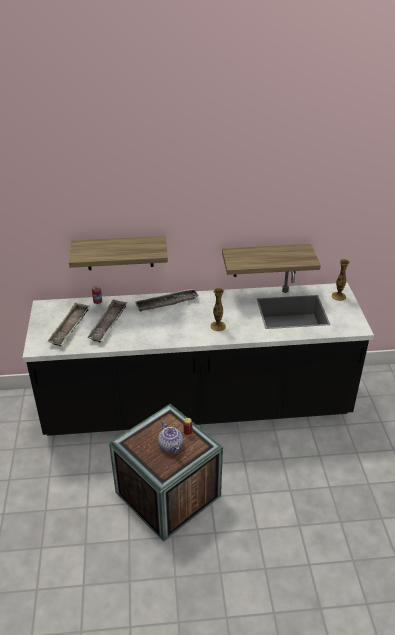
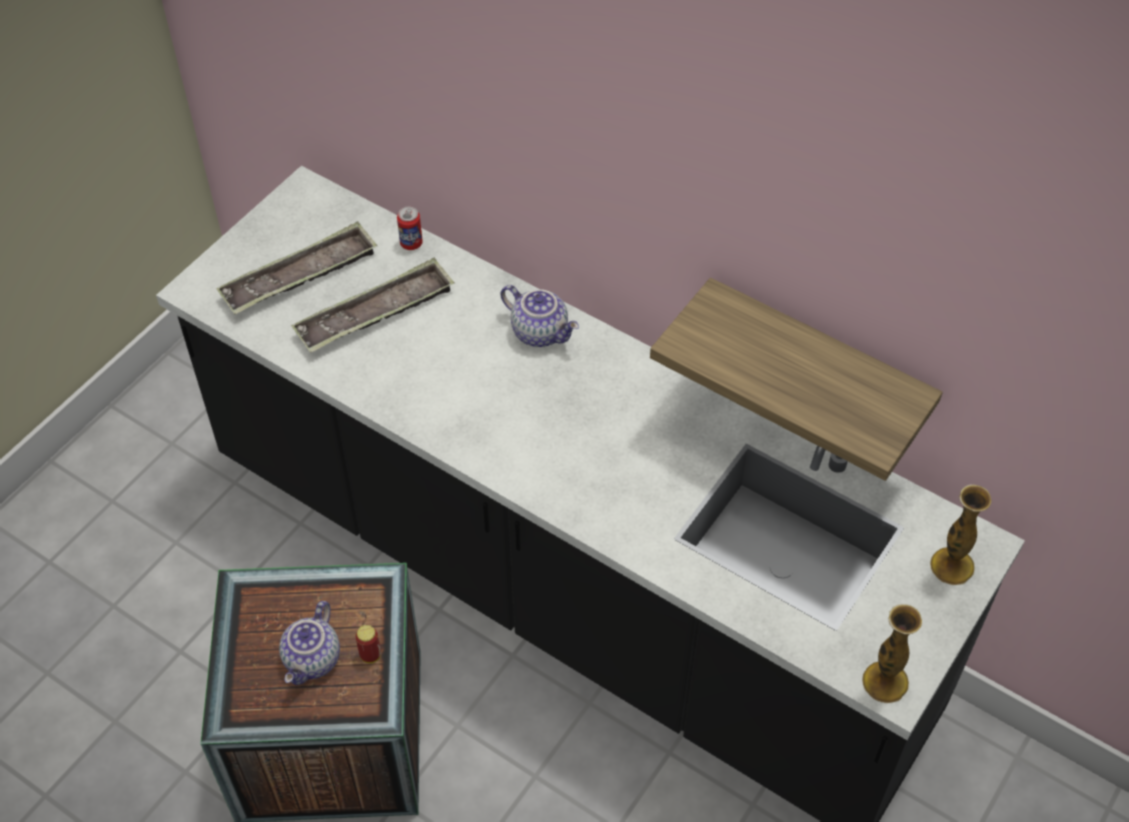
camera: 40 degrees right, 15 degrees up
(119, 253) = (478, 162): shelf -> none
(166, 303) = (541, 332): tray -> teapot
(218, 326) = (580, 463): vase -> vase (885, 681)

